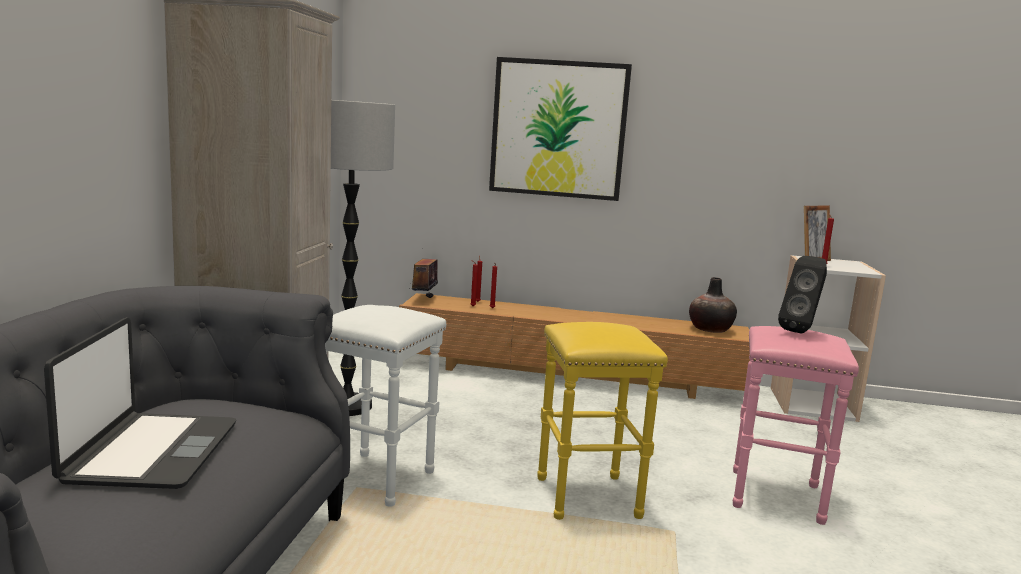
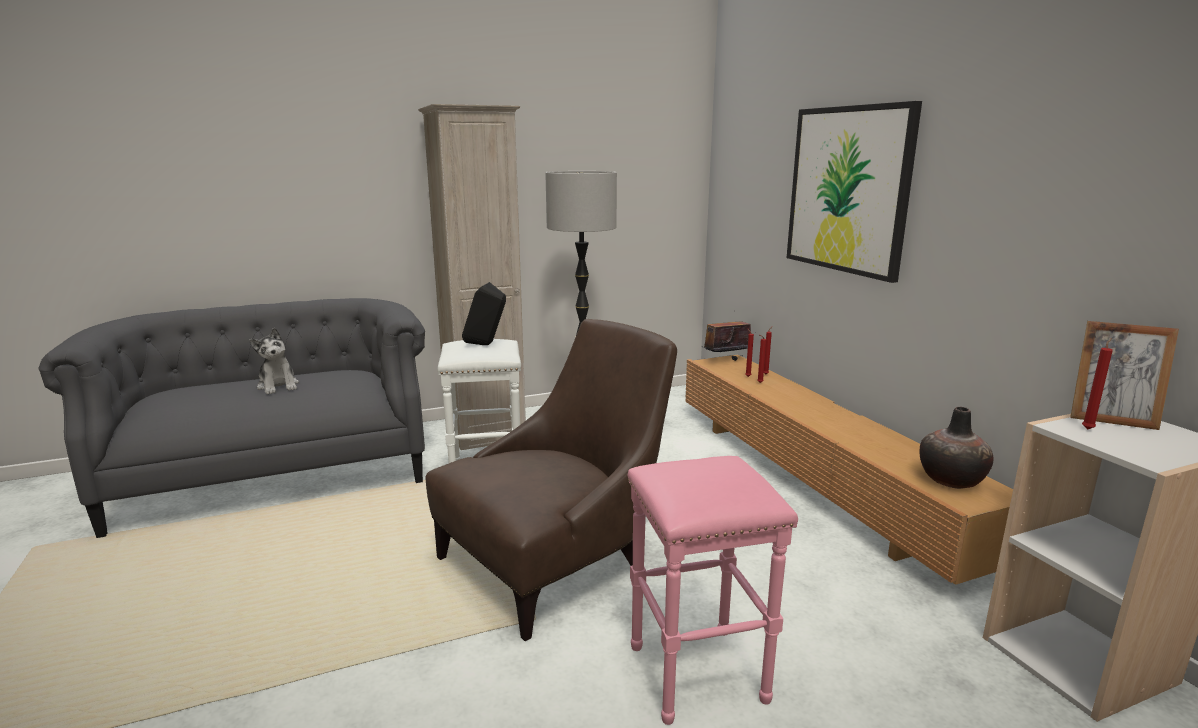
camera: 60 degrees right, 5 degrees up
(151, 452) = (278, 386): laptop -> plush toy
(589, 495) = (557, 559): yellow stool -> brown armchair
(801, 331) = (715, 473): black speaker -> black speaker (486, 345)

